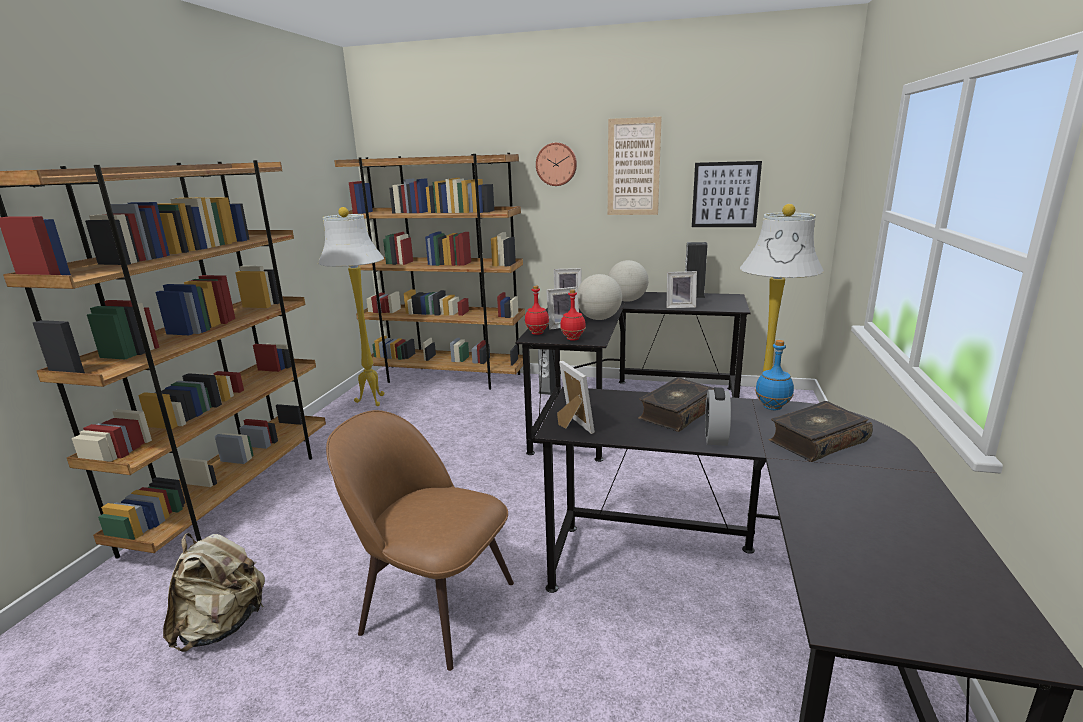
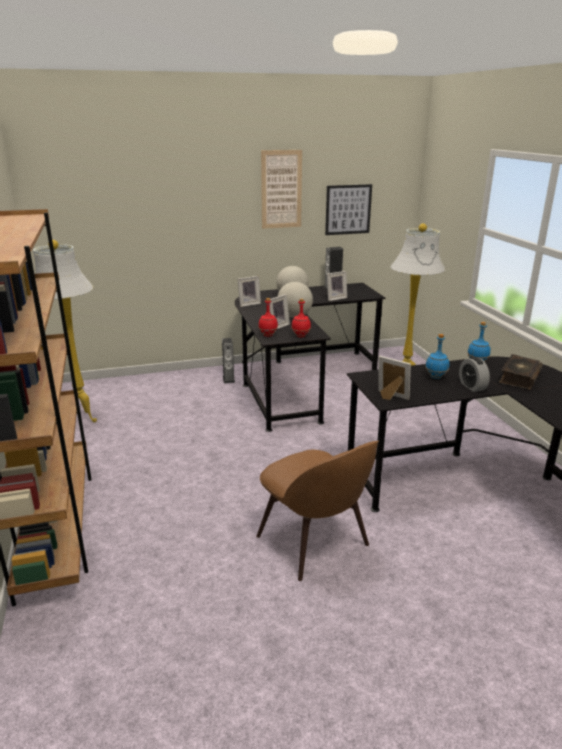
camera: 30 degrees left, 5 degrees up
(222, 626) = (184, 610): beige backpack -> none
(433, 604) = (315, 543): brown chair -> brown chair turned 120 degrees counterclockwise
(447, 377) = (129, 384): brown bookcase -> none
(556, 164) = (218, 187): wall clock -> none
(677, 413) = (435, 377): book -> blue bottle

